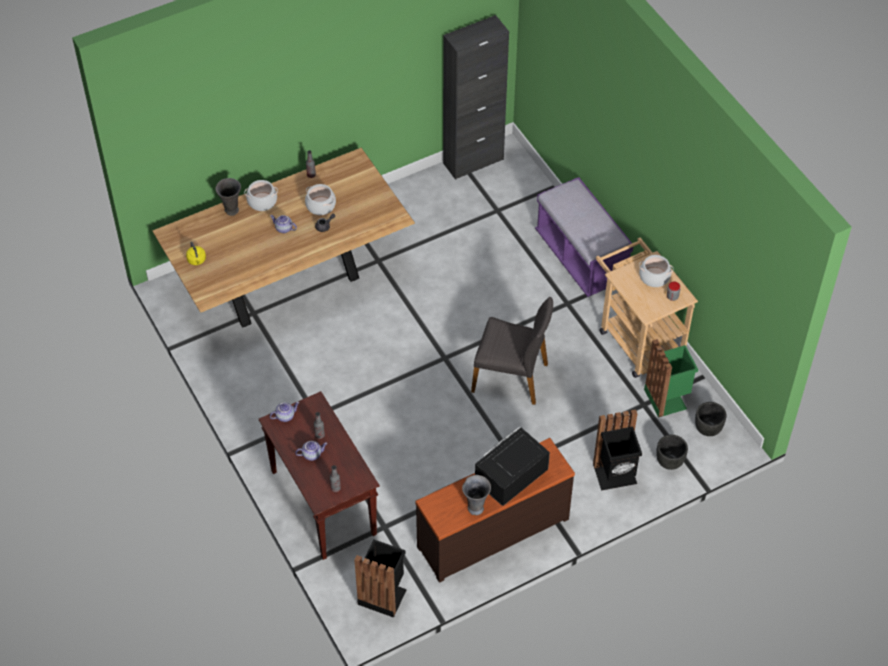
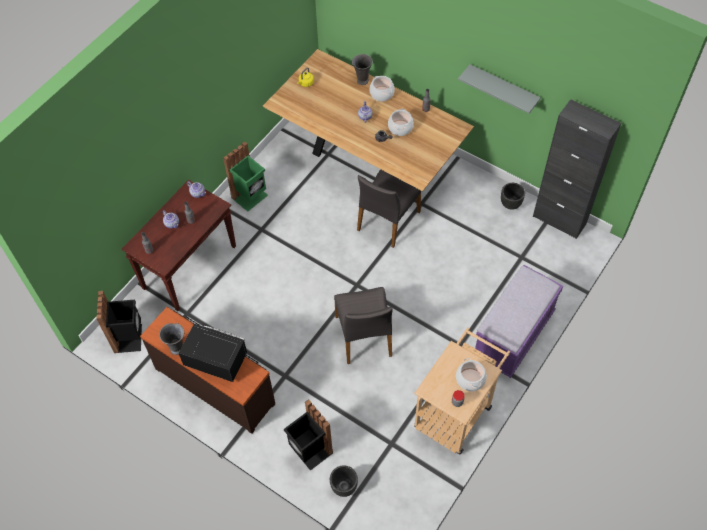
camera: 65 degrees right, 5 degrees up
(372, 85) = (503, 88): none -> grey shelf
(381, 298) = (387, 221): none -> grey chair
(667, 398) = (408, 459): green trash can -> green trash can (251, 197)
(707, 429) = (393, 504): black planter -> black planter (510, 204)

